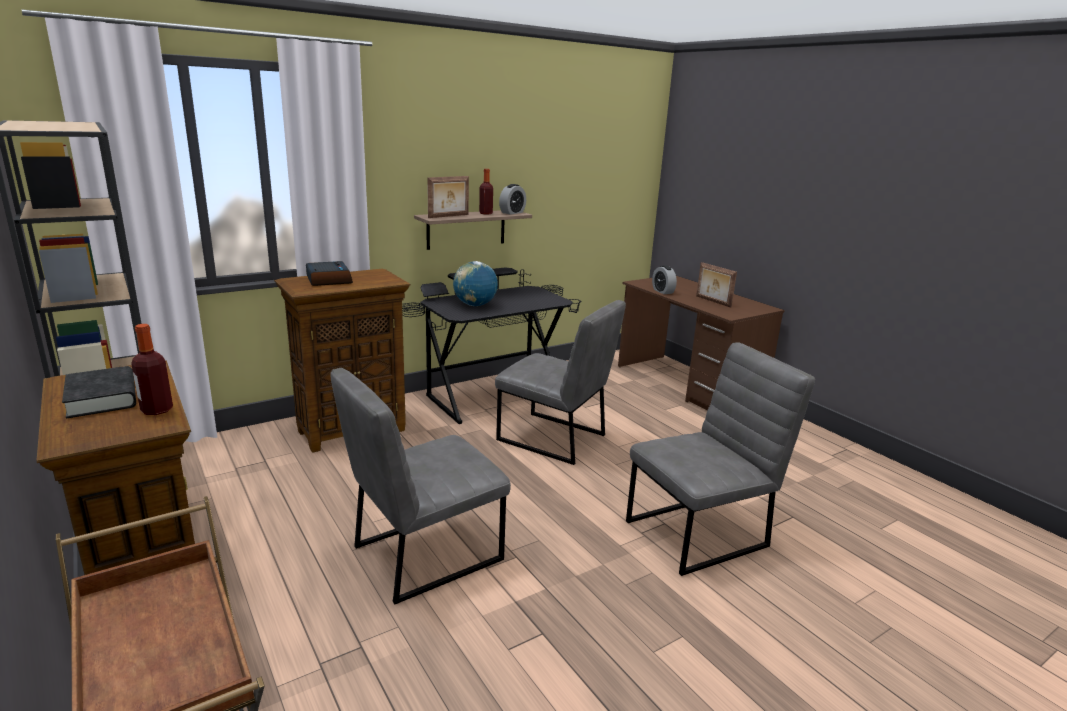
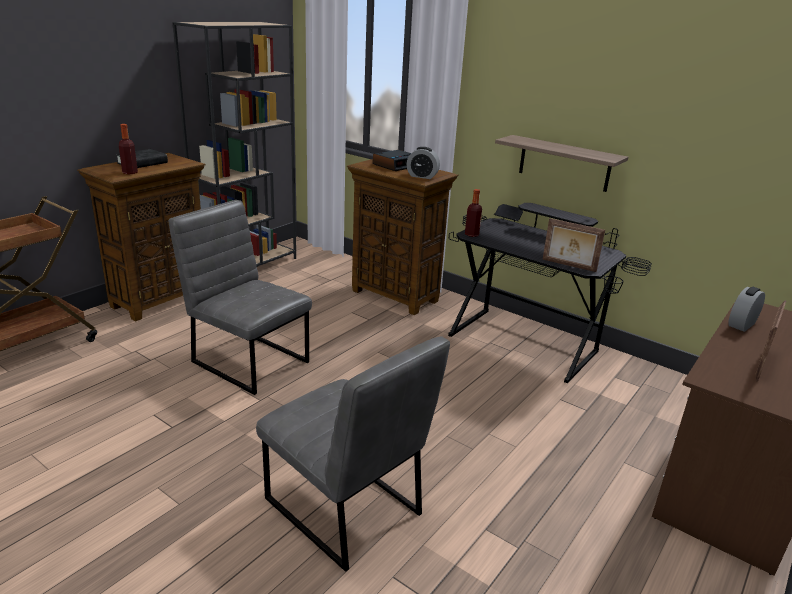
camera: 70 degrees right, 5 degrees up
(449, 216) = (529, 142): picture frame -> picture frame (568, 265)
(475, 305) = (511, 237): globe -> none
(485, 213) = (574, 150): bottle -> bottle (471, 234)
(512, 212) = (603, 156): alarm clock -> alarm clock (422, 176)
(554, 438) = (467, 389): grey chair -> none

